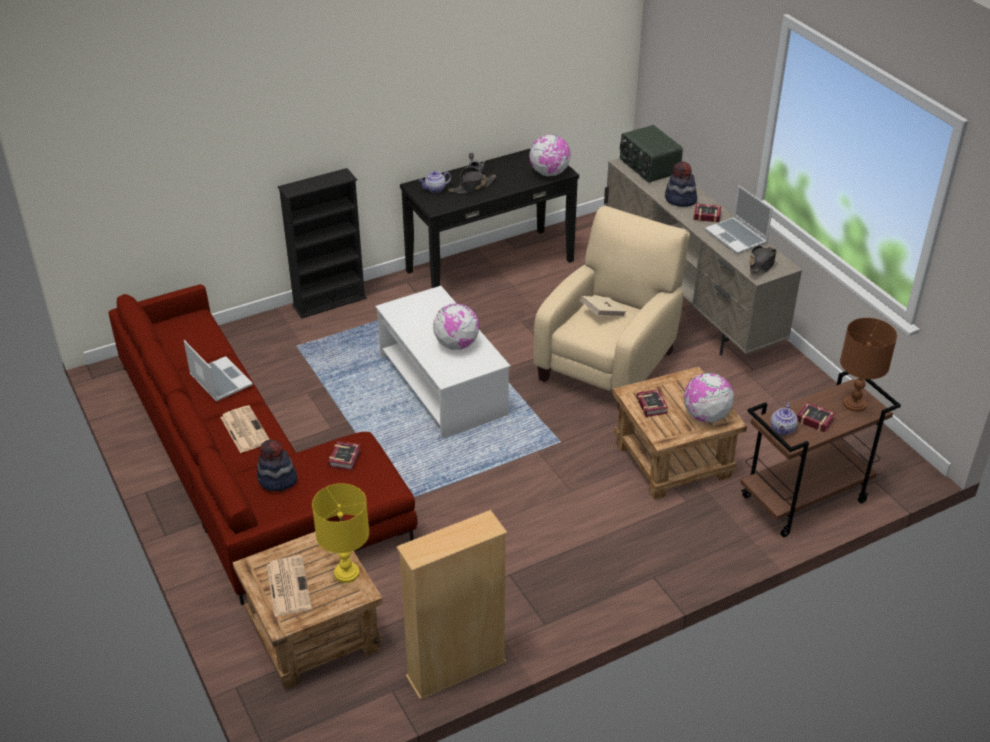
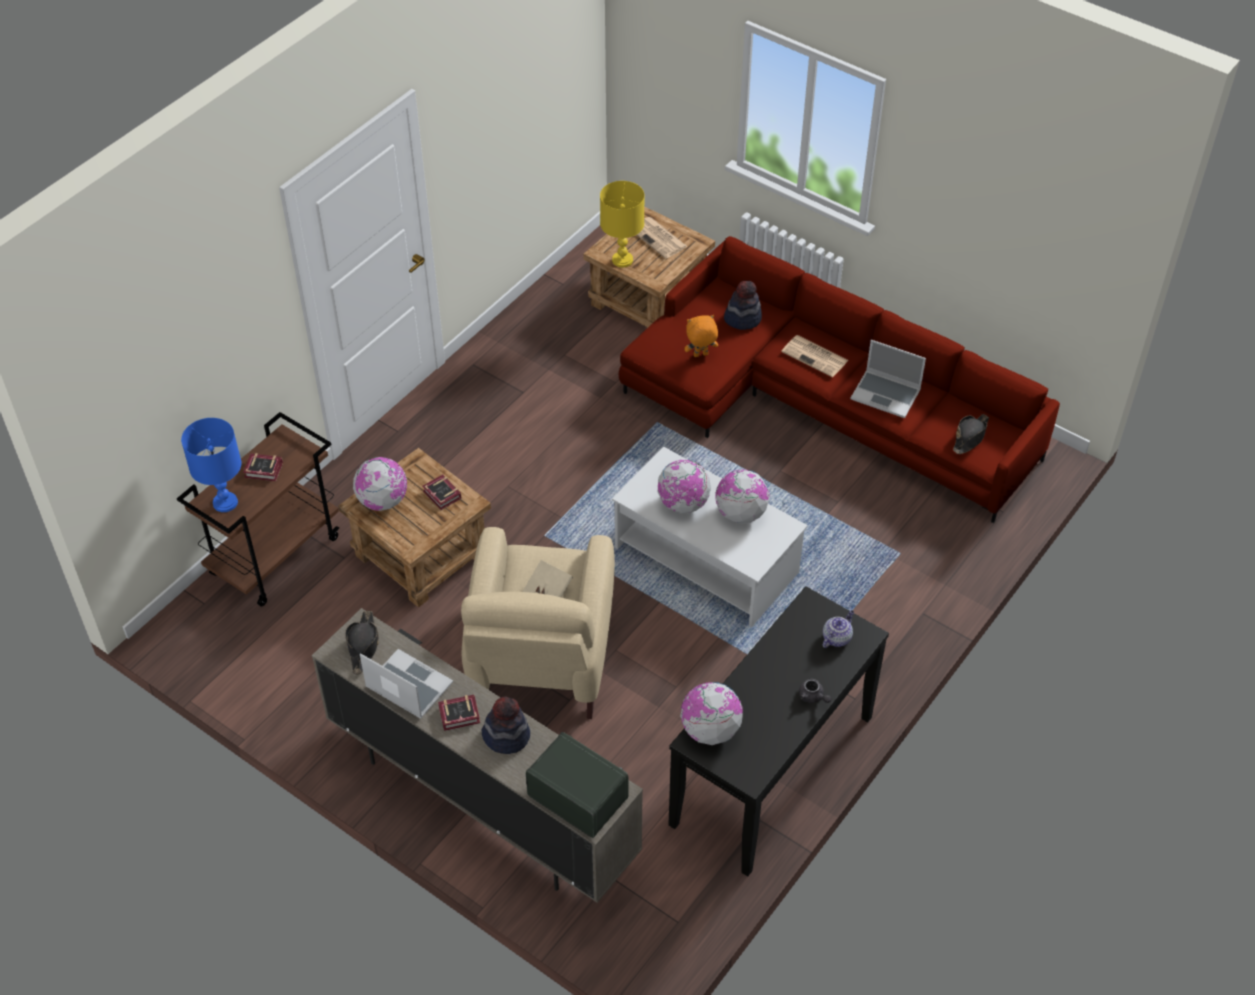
camera: 155 degrees right, 10 degrees up
(329, 302) = (919, 629): black bookcase -> none
(346, 457) = (700, 355): book -> orange plush toy
(418, 326) = (740, 513): none -> globe
(456, 669) = (524, 311): beige bookcase -> none
(472, 187) = (793, 662): black hat -> black hat (970, 437)
(782, 429) = (293, 448): teapot -> none
(855, 404) = (224, 502): brown table lamp -> blue table lamp

